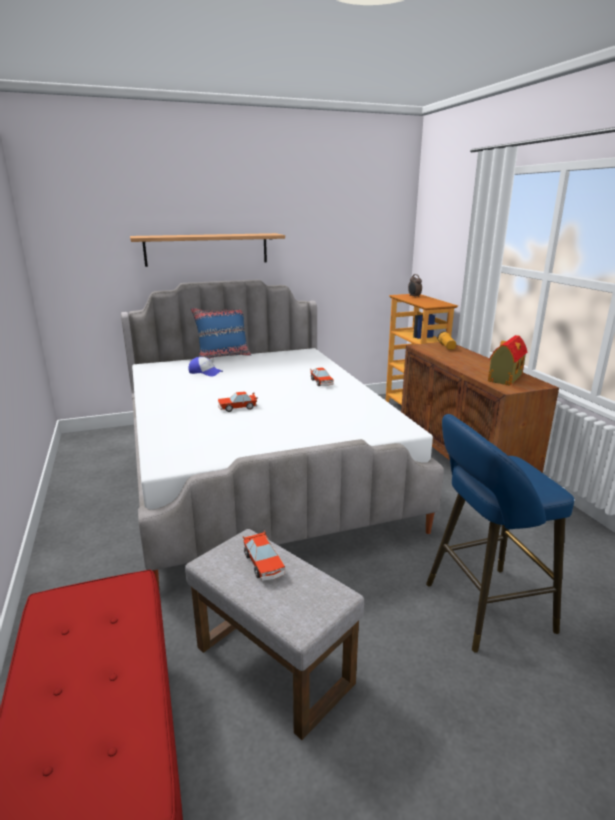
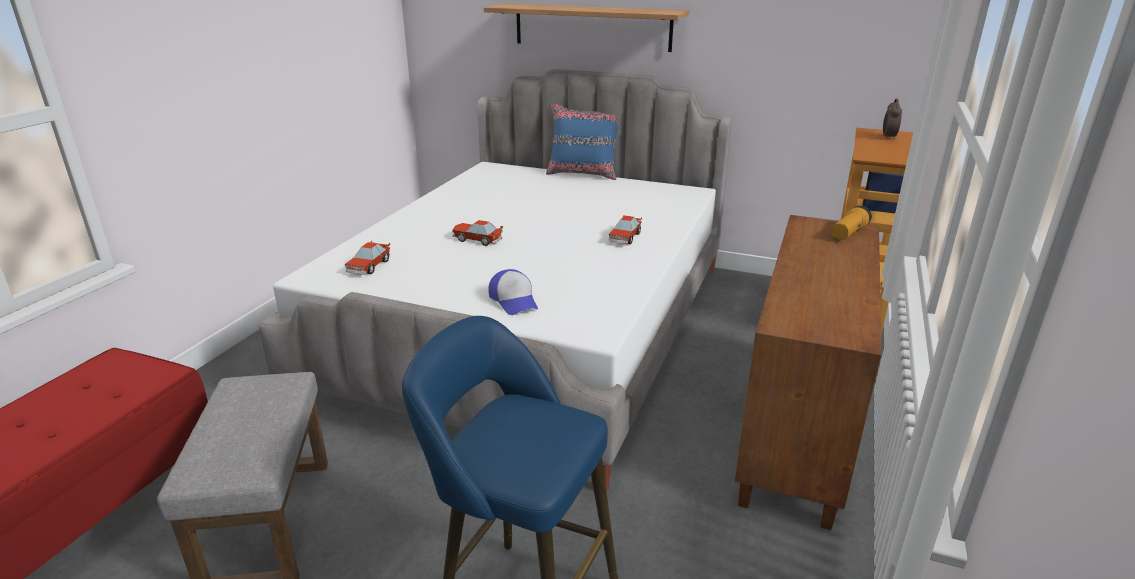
camera: 40 degrees right, 5 degrees up
(205, 372) = (527, 189): cap -> cap (514, 300)
(263, 564) = (261, 410): toy car -> toy car (369, 266)
(505, 378) = (821, 308): toy house -> none

